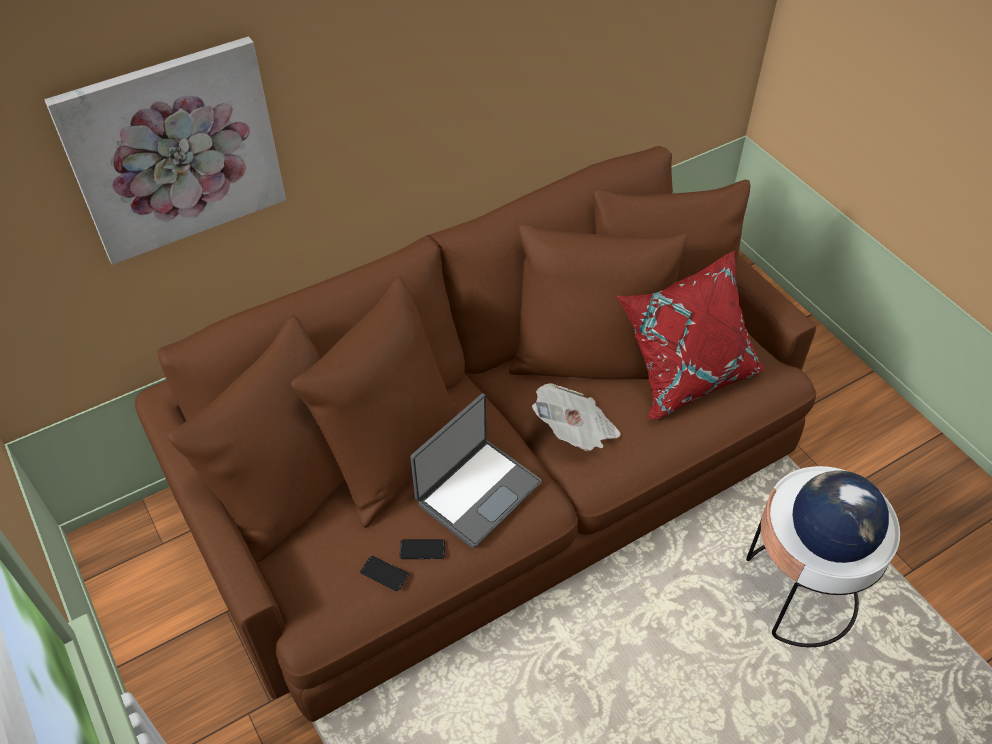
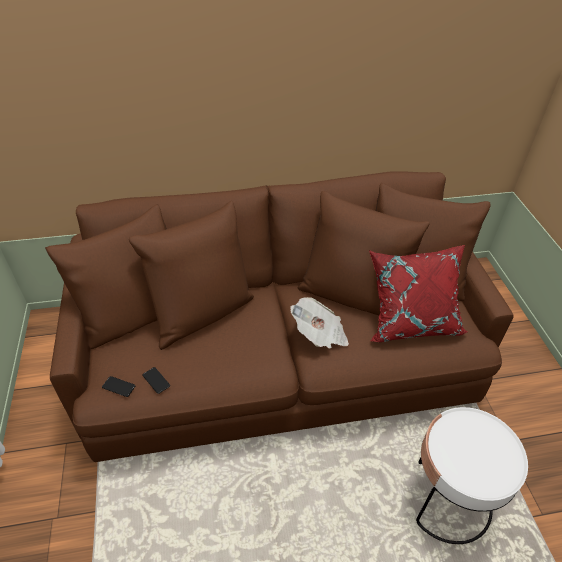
camera: 20 degrees right, 5 degrees down
(174, 150) = (109, 82): picture -> none
(422, 549) = (186, 374): phone -> phone (118, 387)
(477, 492) = (239, 350): laptop -> none
(828, 539) = (467, 463): globe -> none

